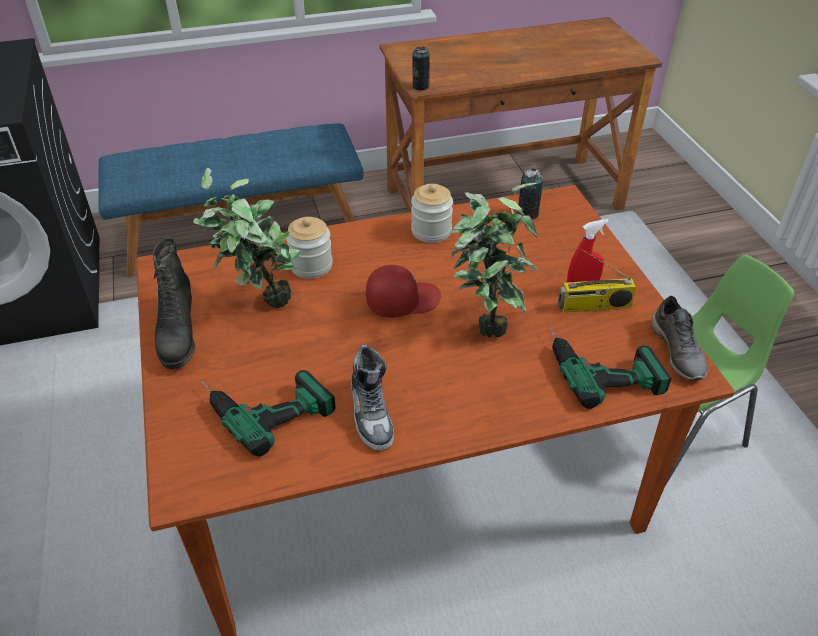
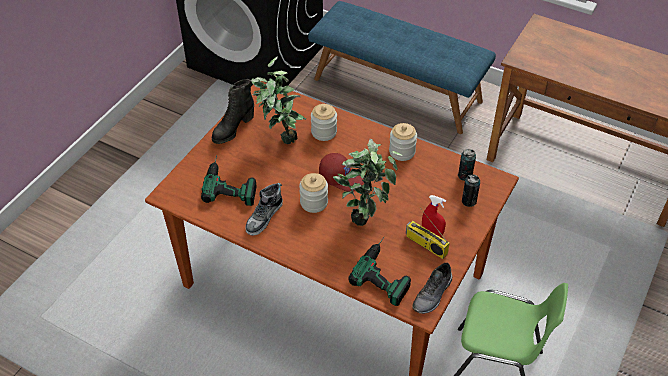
camera: 45 degrees right, 5 degrees up
(410, 350) = (314, 202): none -> jar
(420, 86) = (516, 59): can -> can (469, 201)

